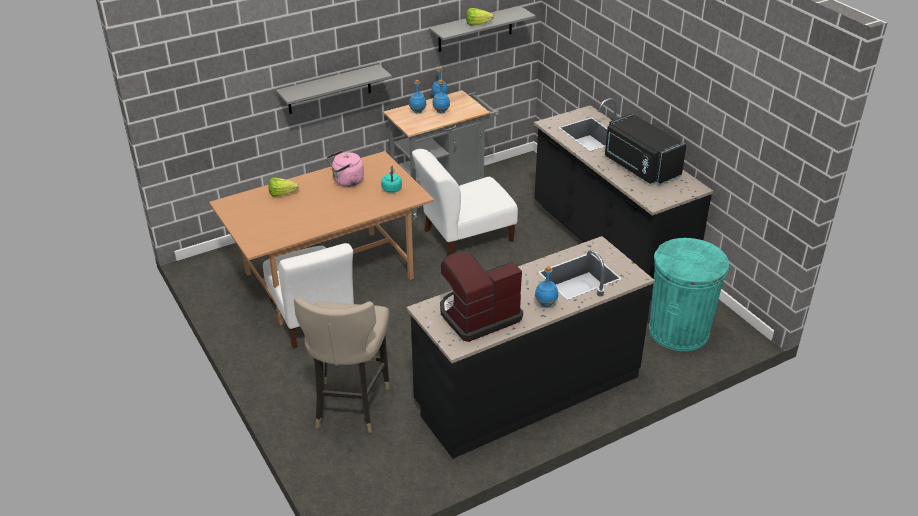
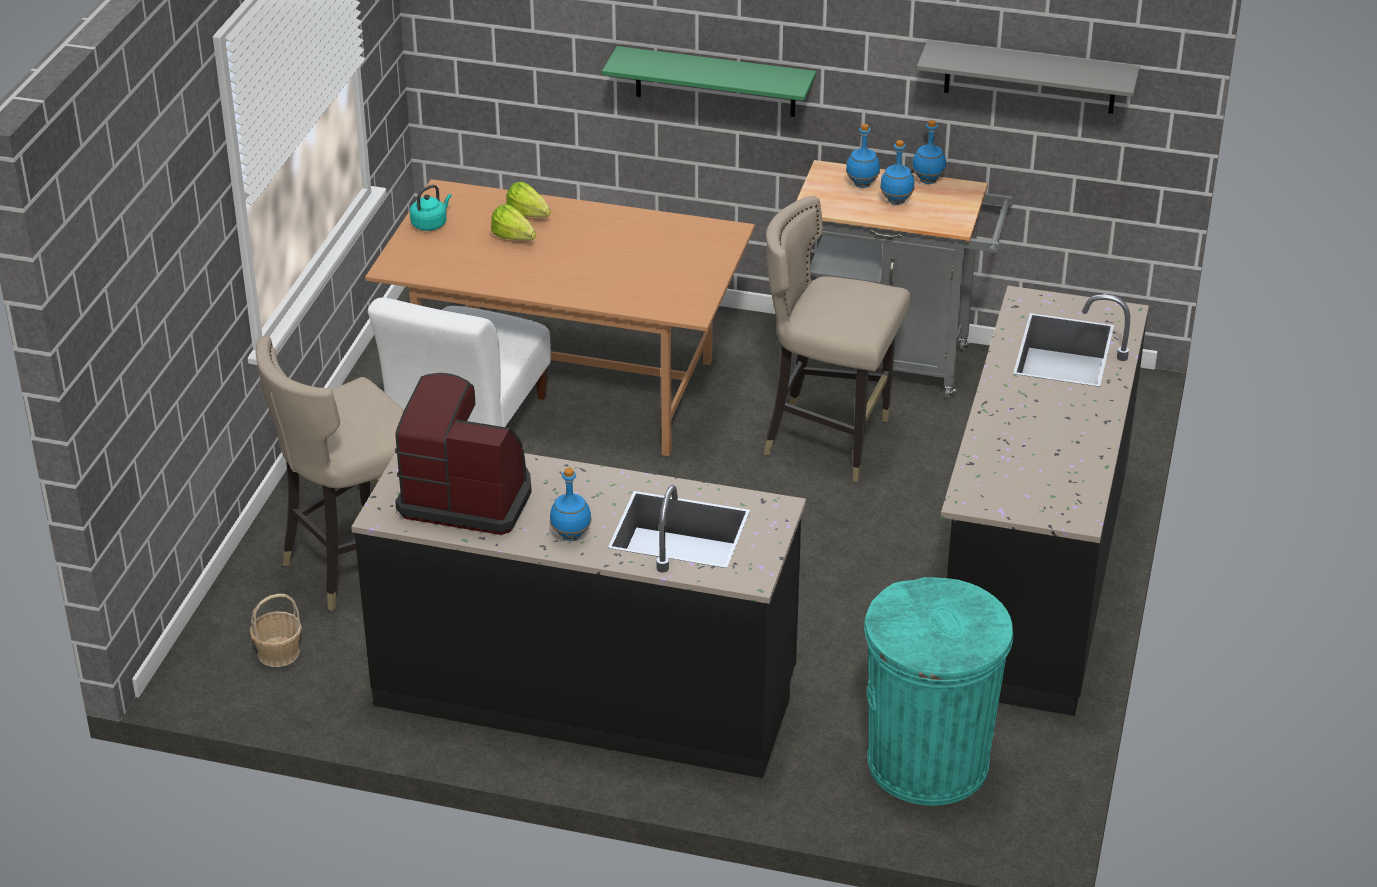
camera: 45 degrees right, 0 degrees up
(329, 89) = (715, 82): grey shelf -> green shelf
(346, 181) = (633, 241): pink kettle -> none
(375, 467) = (278, 653): none -> basket
(391, 188) = (676, 282): turquoise kettle -> turquoise kettle (430, 224)
(464, 237) = (828, 440): white chair -> beige stool
(479, 24) = (1012, 69): lettuce -> lettuce (515, 240)
(640, 167) = (1046, 439): black microwave -> none

